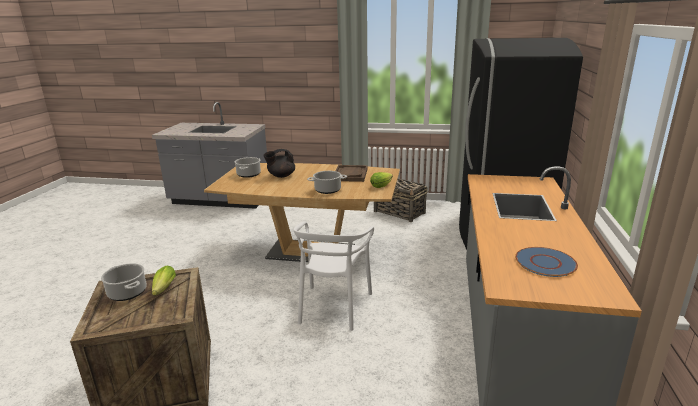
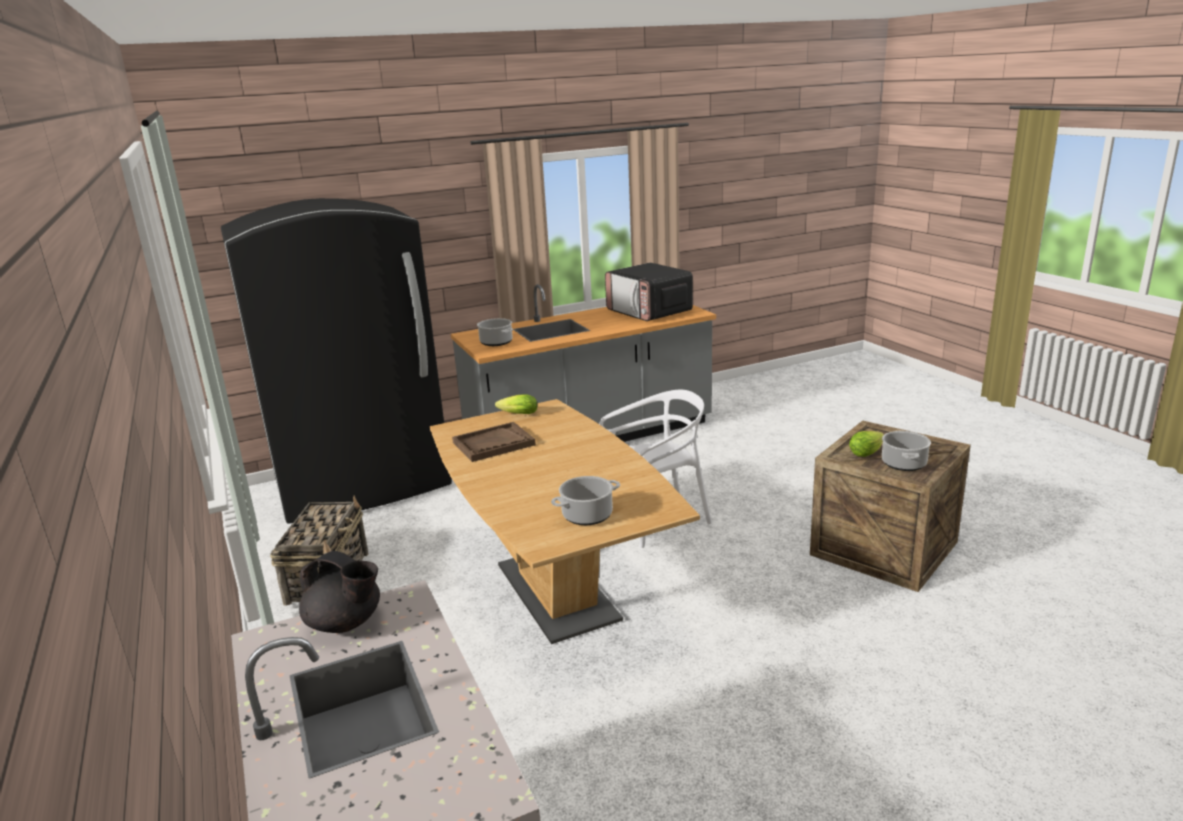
camera: 125 degrees left, 0 degrees up
(281, 176) = (559, 486): black teapot -> black teapot (345, 623)
(328, 190) = (574, 434): cooking pot -> cooking pot (496, 342)
(545, 263) = (649, 312): blue plate -> microwave

